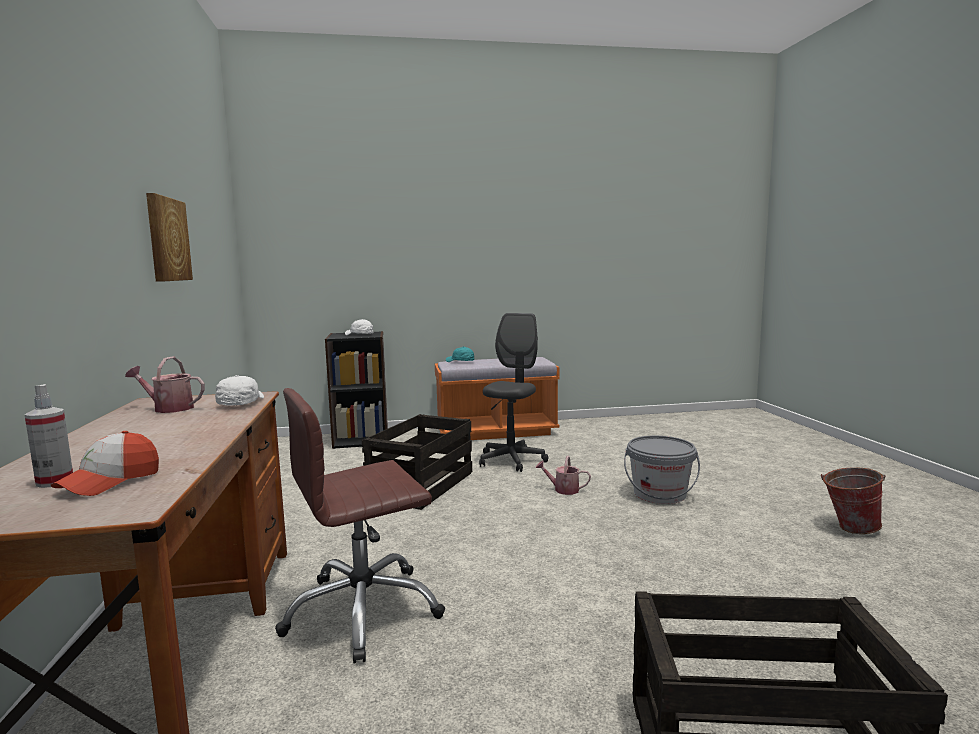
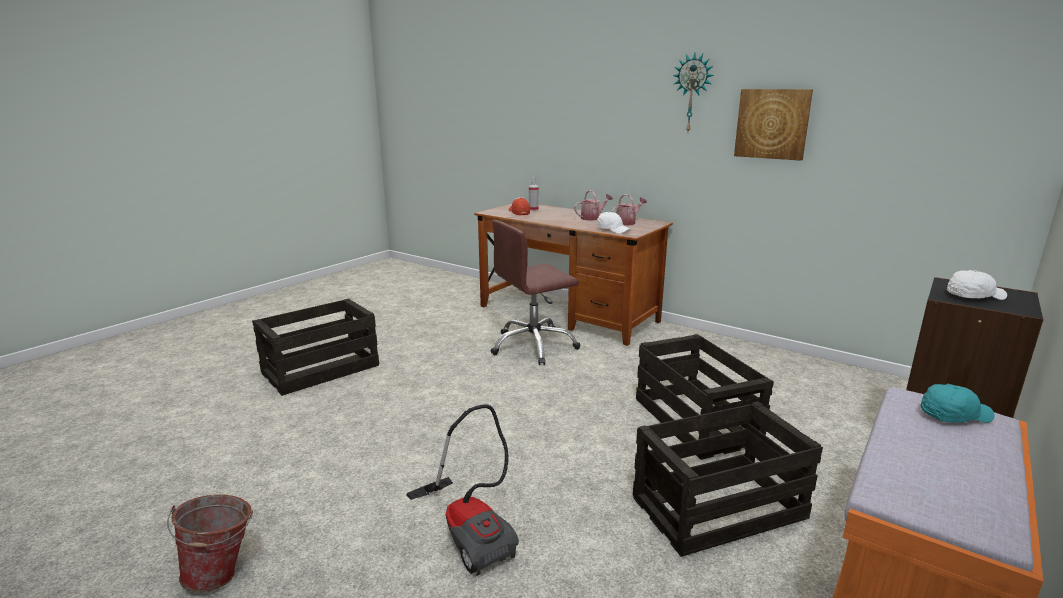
camera: 135 degrees right, 10 degrees up
(113, 190) = (692, 93): none -> wall clock
(363, 611) = (533, 346): brown office chair -> brown office chair turned 135 degrees counterclockwise
(511, 460) = (717, 509): grey office chair -> crate
(563, 489) = (577, 482): watering can -> watering can (592, 218)
(659, 494) = (471, 531): grey bucket -> vacuum cleaner

